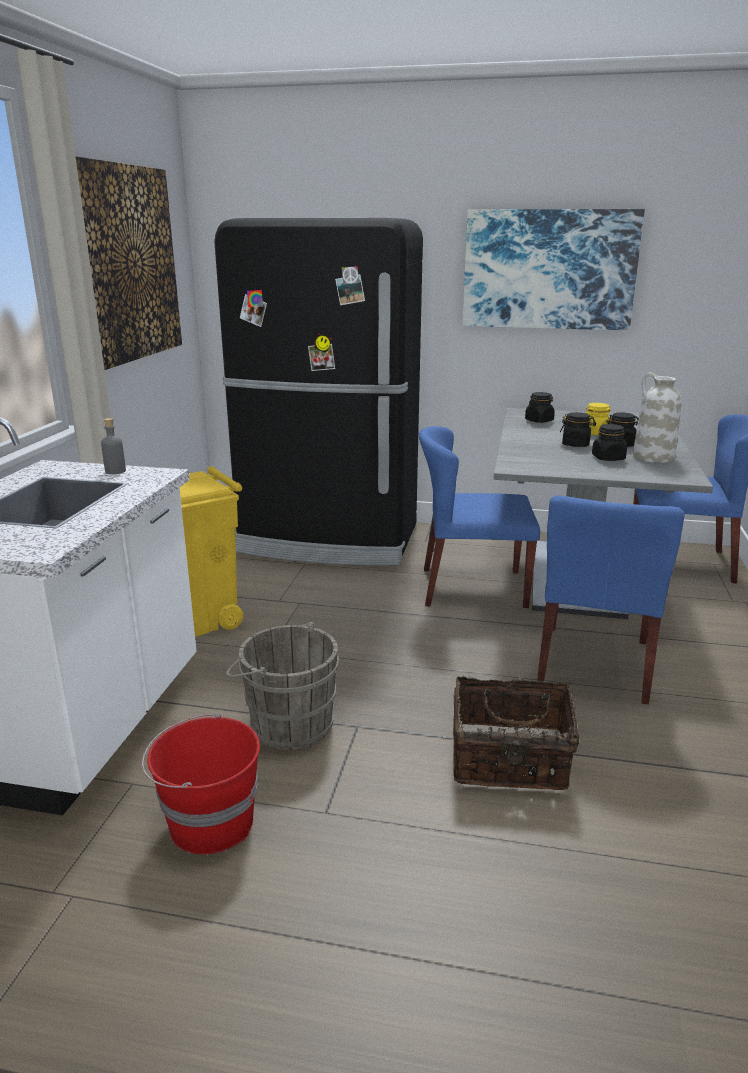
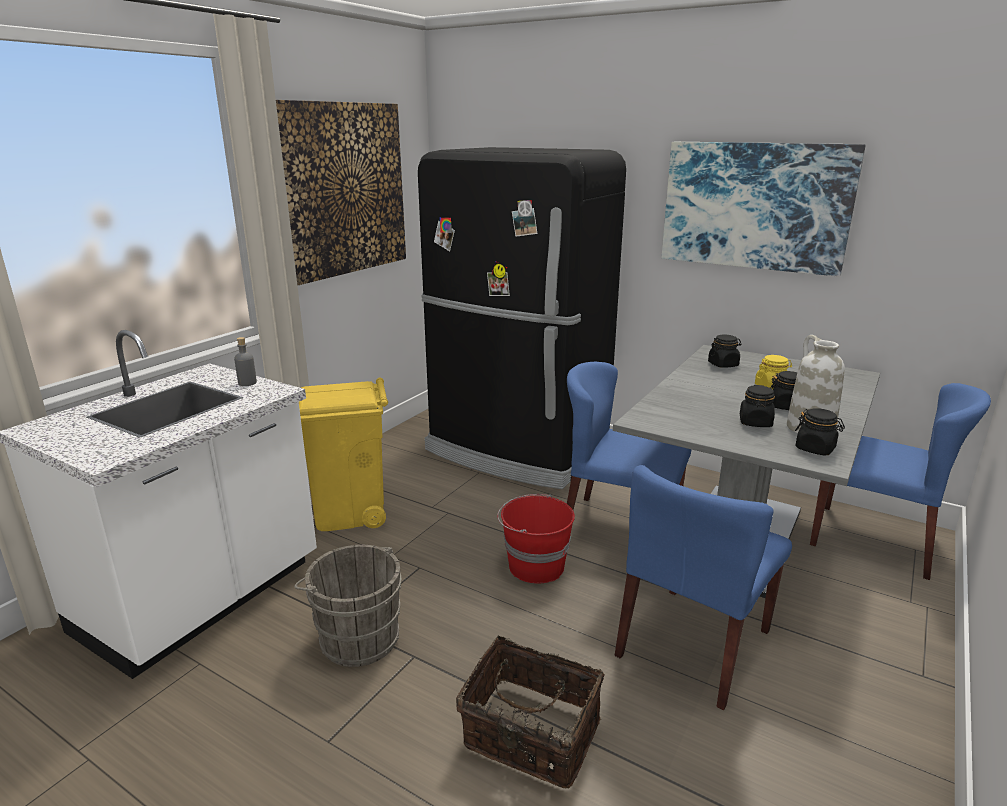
camera: 20 degrees right, 0 degrees up
(209, 823) = (230, 722): red bucket -> red bucket (535, 566)
(576, 444) = (735, 400): black jar -> black jar (815, 449)

